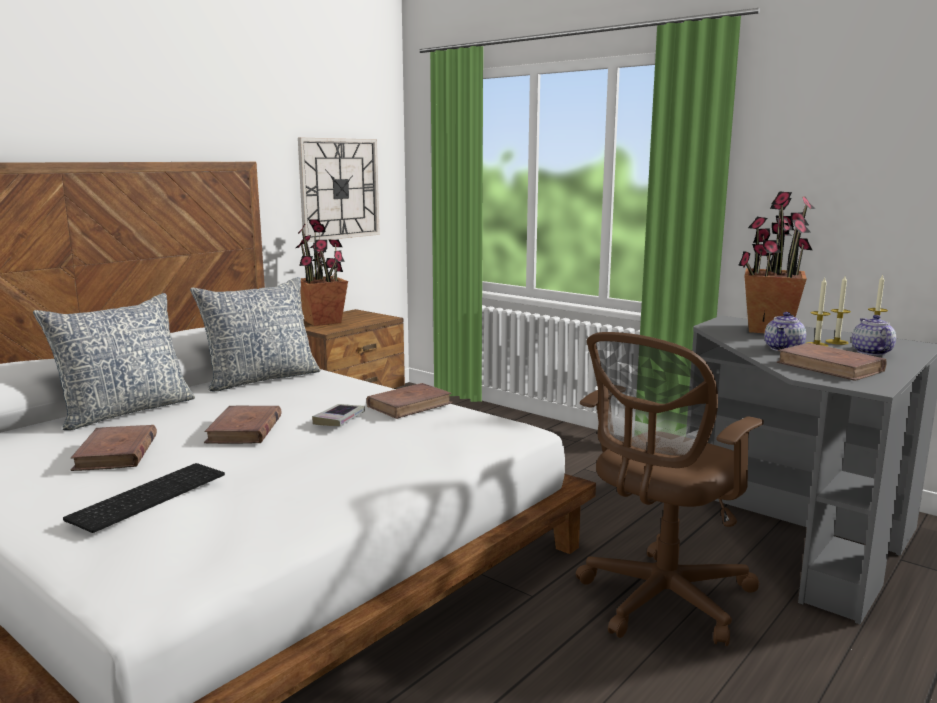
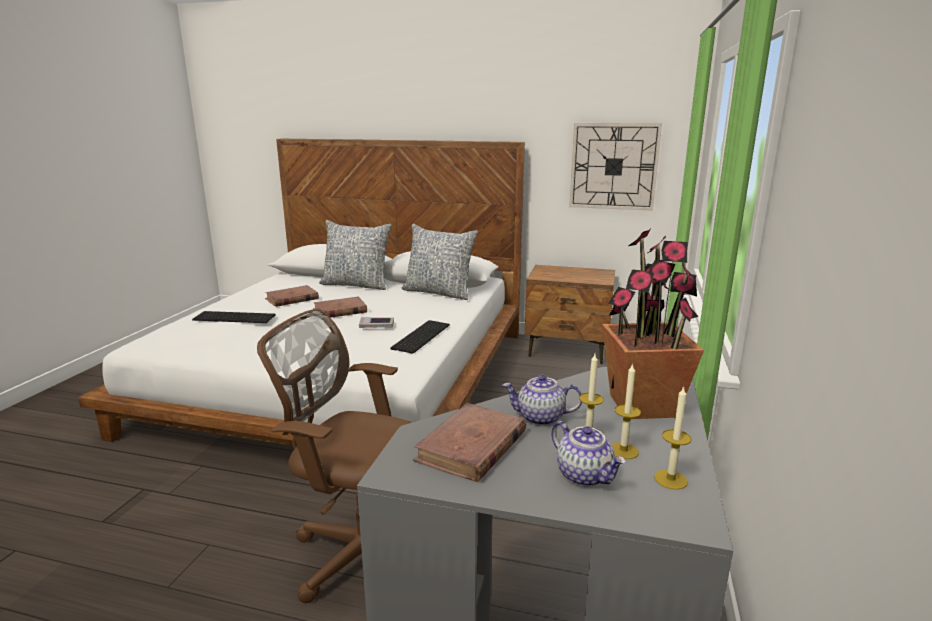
camera: 65 degrees right, 5 degrees up
(323, 322) = (560, 271): potted plant -> none
(410, 405) = (420, 336): brown book -> keyboard
(870, 352) = (585, 475): teapot -> teapot turned 75 degrees clockwise

